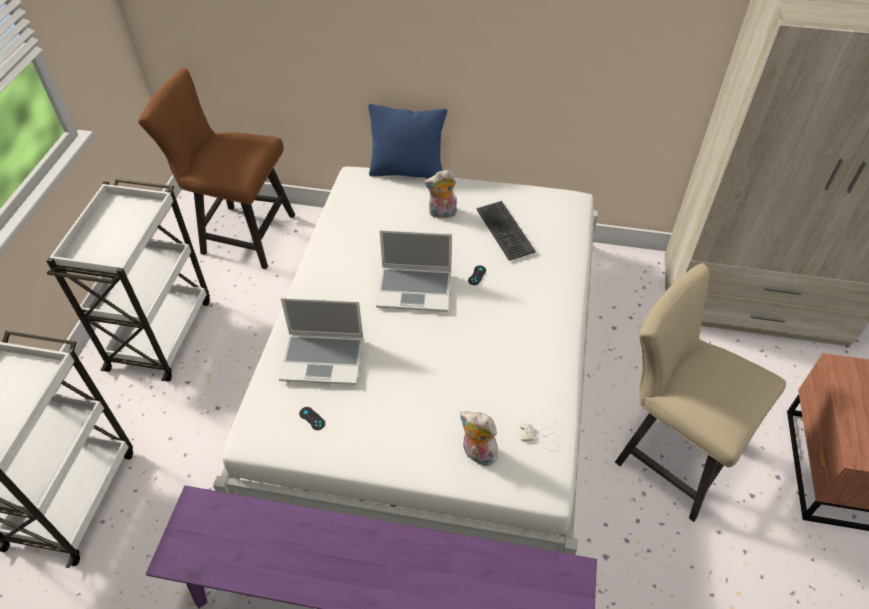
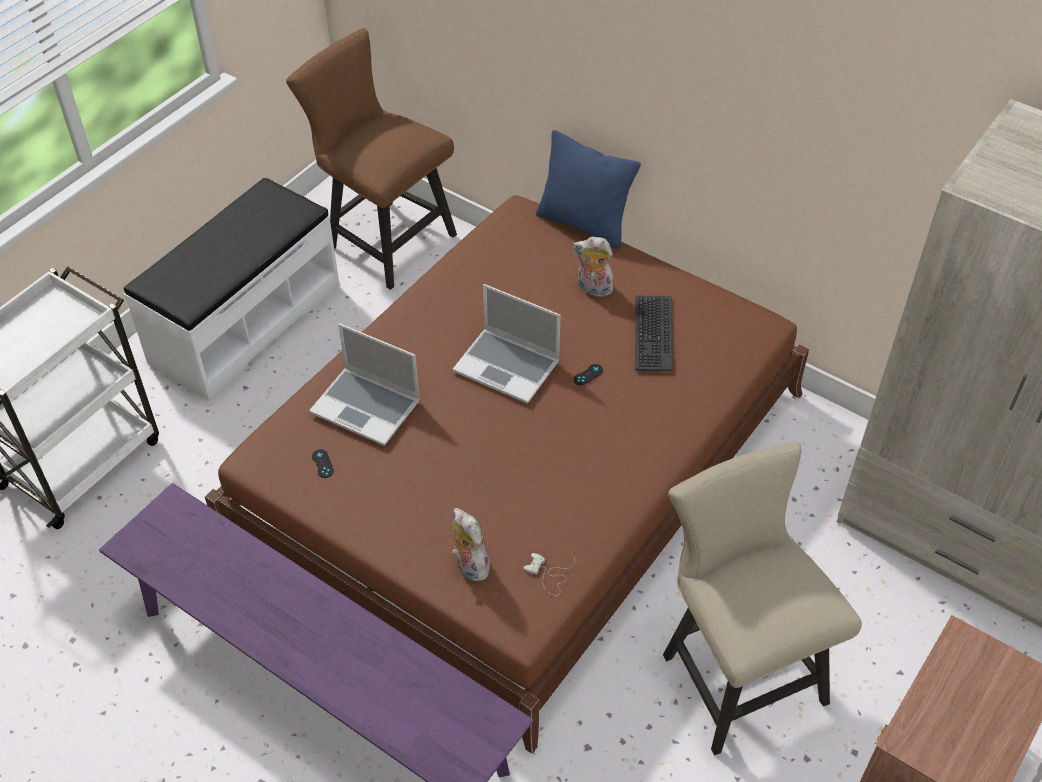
camera: 25 degrees right, 0 degrees up
(161, 332) = (244, 323): white cart -> white bench
(434, 362) = (520, 464): white bed -> brown bed

